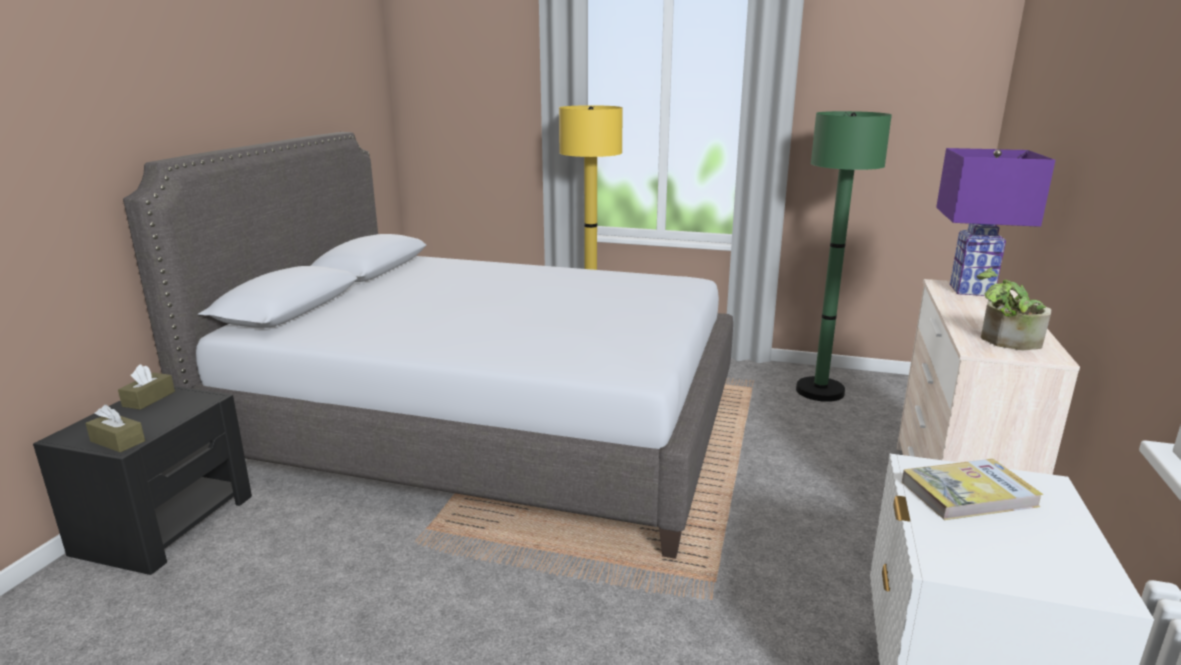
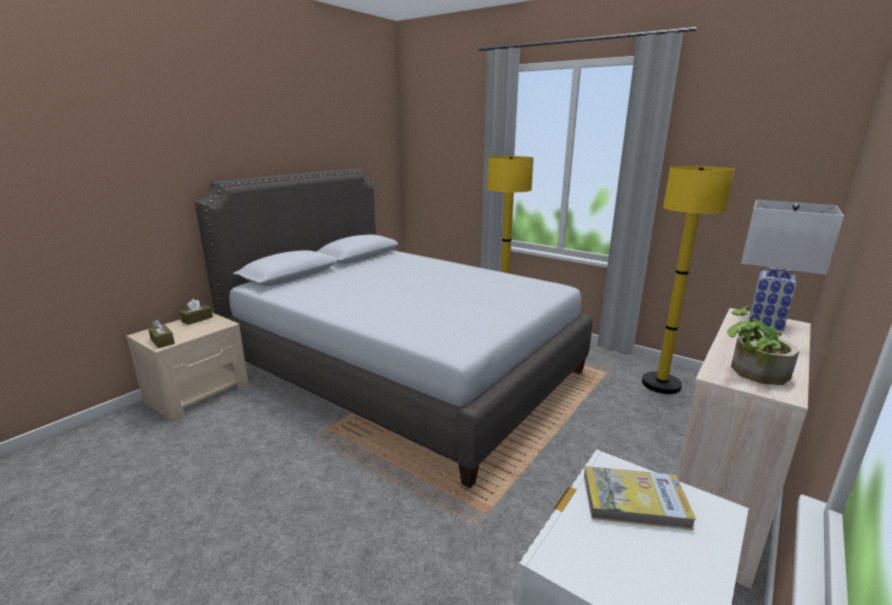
camera: 20 degrees right, 0 degrees up
(166, 523) = (198, 393): black nightstand -> beige nightstand
(820, 391) = (661, 384): green floor lamp -> yellow floor lamp
(970, 290) = (765, 322): purple table lamp -> white table lamp

